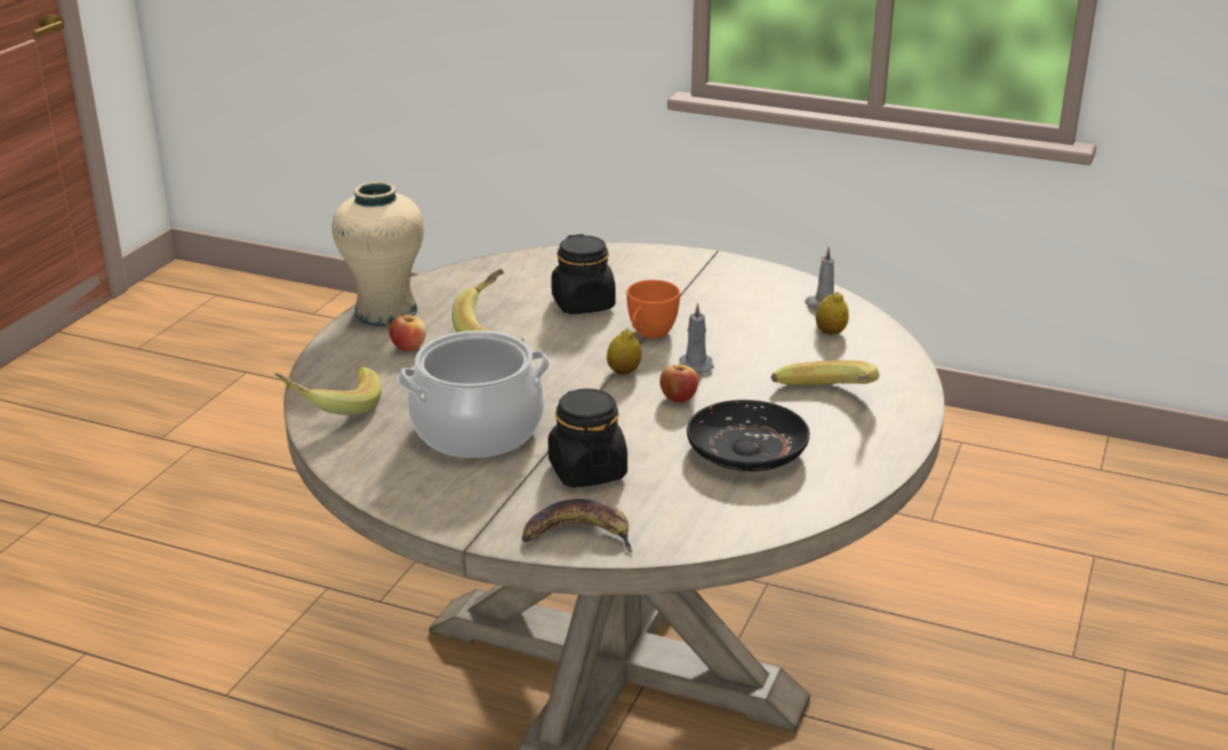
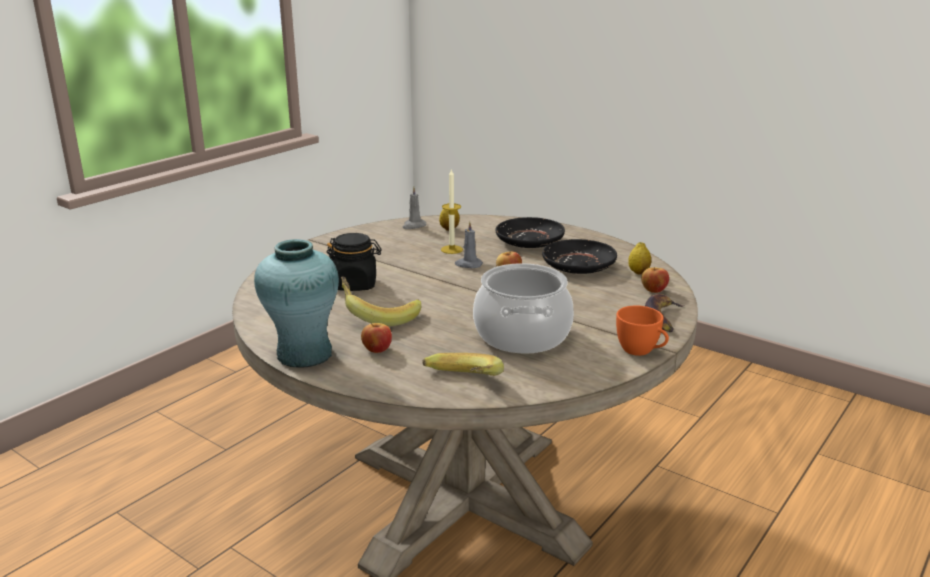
camera: 75 degrees left, 5 degrees down
(385, 312) = (304, 354): beige vase -> turquoise vase
(587, 470) = (588, 307): black jar -> none
(624, 371) = (464, 284): lemon -> lemon (638, 272)
(649, 334) = (417, 271): orange cup -> orange cup (641, 351)
(682, 523) = (653, 290): none -> apple
(746, 346) = (451, 249): none -> candle
(826, 401) = (530, 241): banana -> black plate

